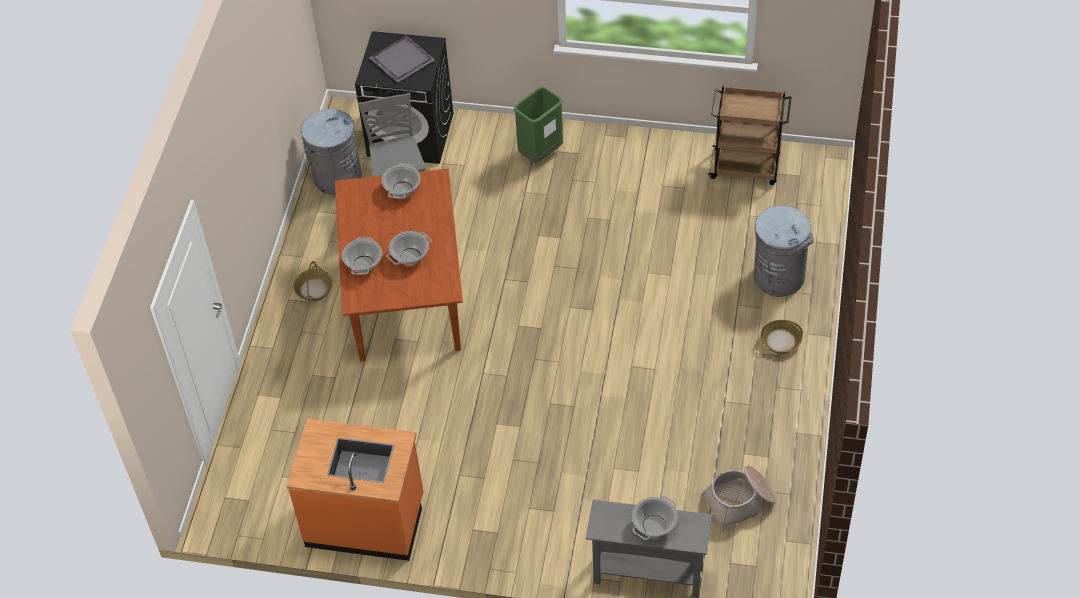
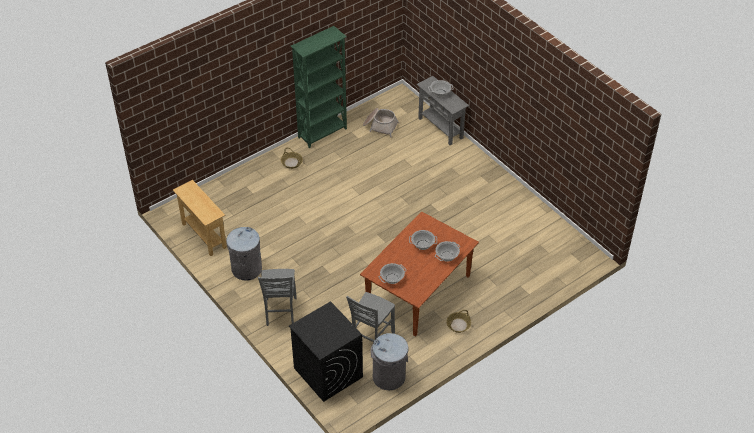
camera: 140 degrees left, 5 degrees down
(365, 521) = (529, 213): orange counter -> none
(402, 59) = (323, 329): grey tray -> none
(540, 153) = (280, 312): green trash can -> grey chair
(747, 167) = (204, 235): brown cart -> beige console table
(779, 276) = (258, 184): grey trash can -> grey trash can (246, 269)
(803, 421) = (323, 133): none -> green bookcase

